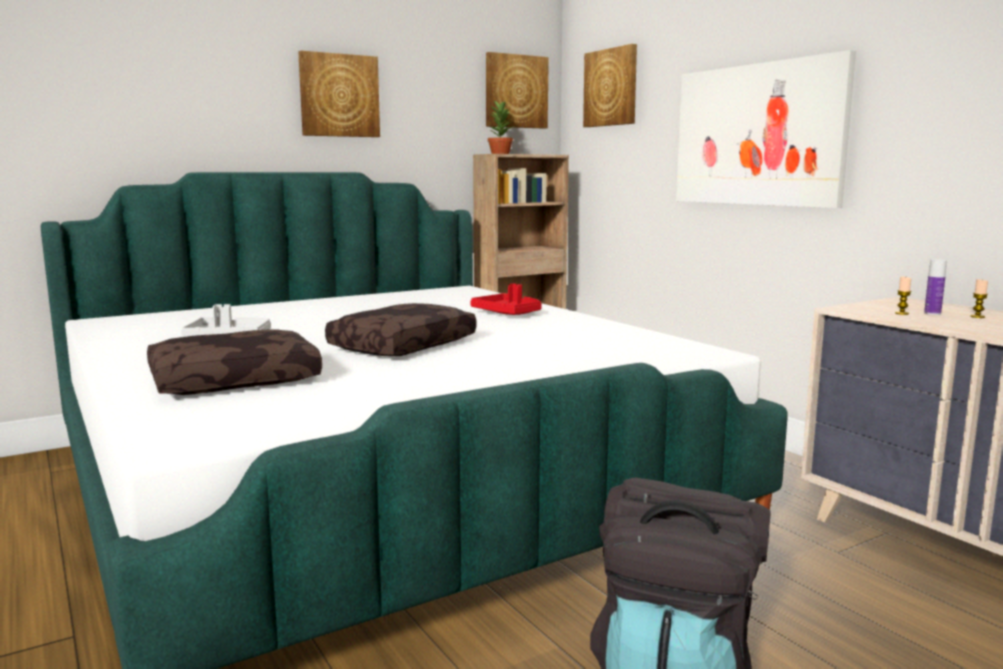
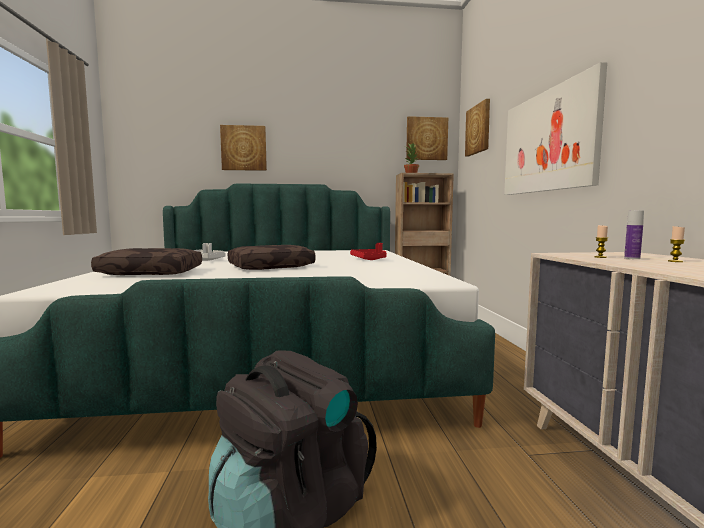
camera: 25 degrees right, 5 degrees down
(339, 95) = (317, 144): picture -> picture (244, 148)

